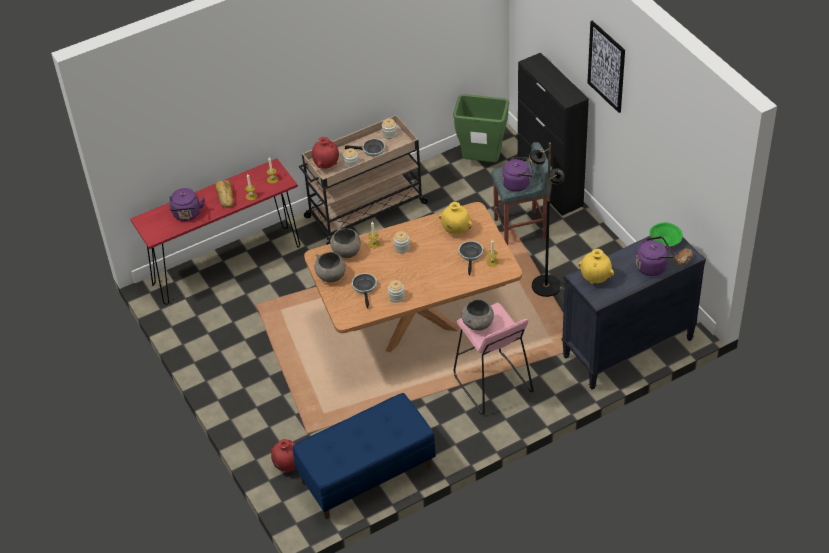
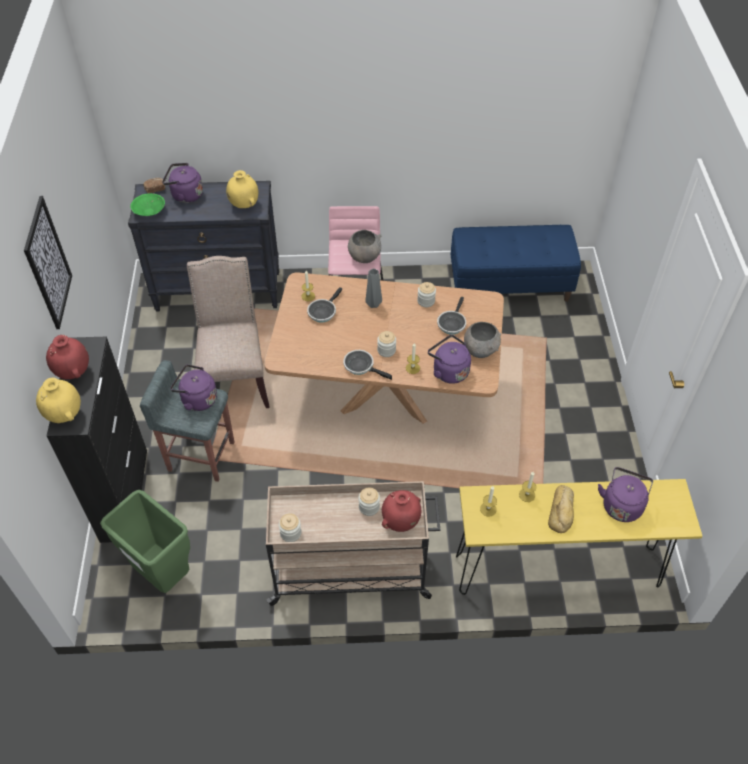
camera: 155 degrees left, 5 degrees up
(227, 265) = (557, 571): red console table -> yellow console table
(287, 465) = (575, 318): red vase -> red vase (73, 372)
(346, 252) = (448, 371): grey bowl -> purple kettle
(371, 150) = (330, 517): frying pan -> frying pan (361, 366)
(437, 277) = (373, 304): none -> grey vase
(455, 230) = (317, 345): yellow vase -> yellow vase (65, 415)
(545, 286) = (234, 379): black floor lamp -> beige chair

